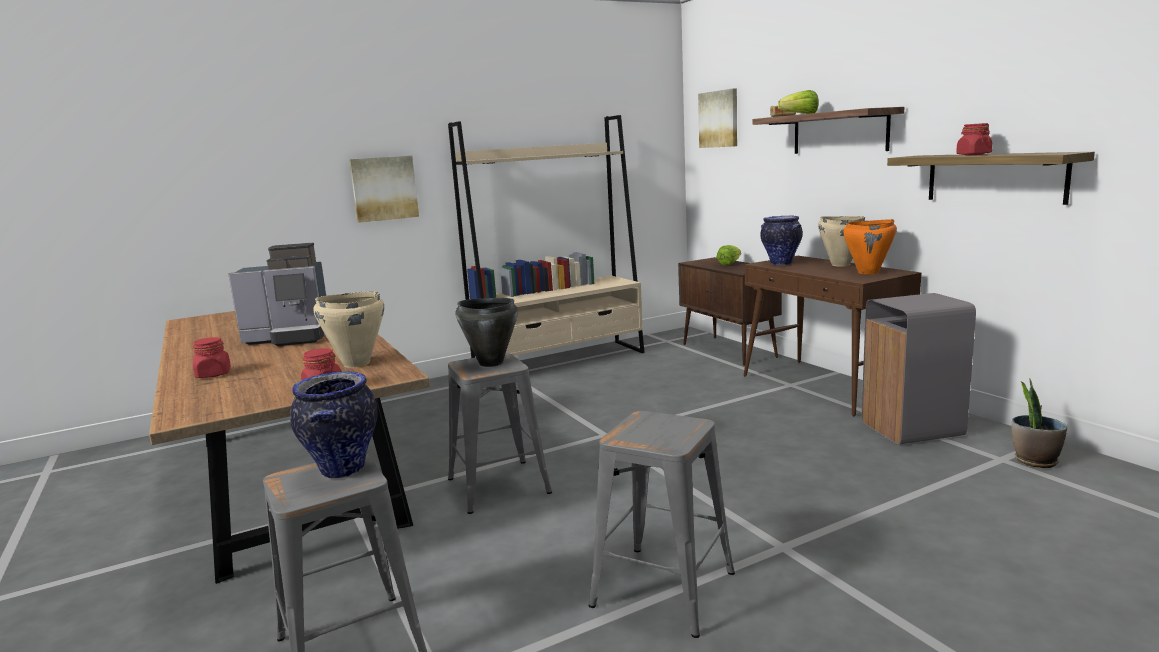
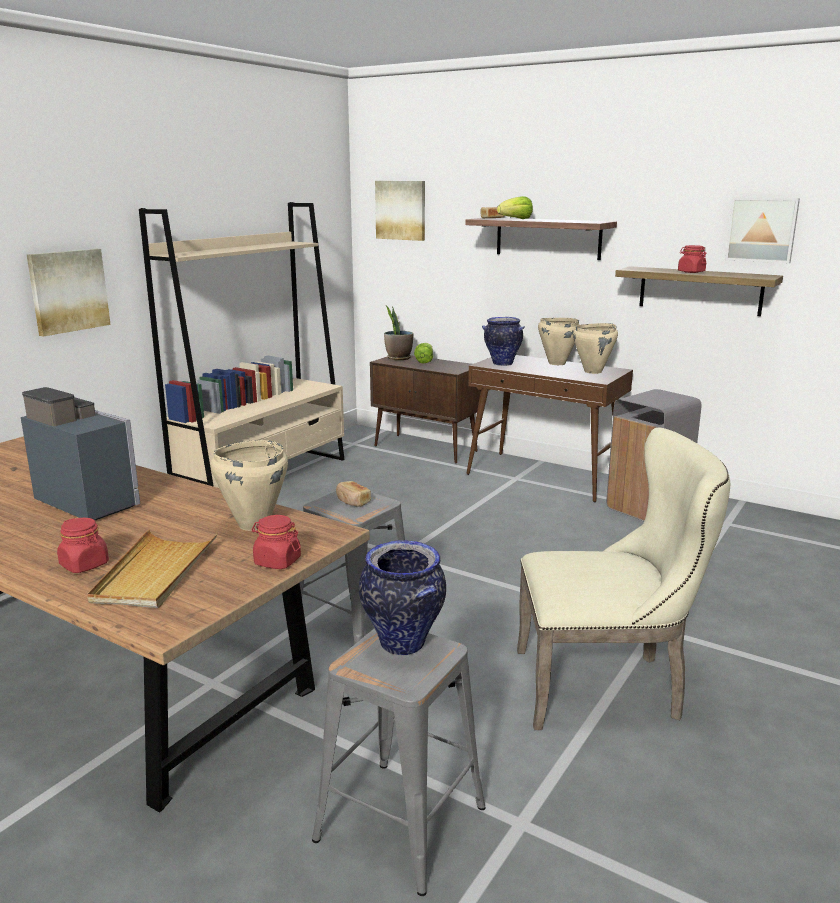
camera: 30 degrees left, 5 degrees up
(240, 385) = (155, 573): none -> beige tray
(291, 338) = (90, 501): coffee machine -> coffee machine turned 105 degrees counterclockwise
(490, 363) = (352, 501): black cooking pot -> bread
(665, 589) = (607, 686): grey stool -> beige chair
(868, 272) = (593, 371): orange cooking pot -> beige cooking pot
(1034, 461) = (747, 521): potted plant -> potted plant (398, 358)
(1066, 96) = (762, 229): none -> picture

